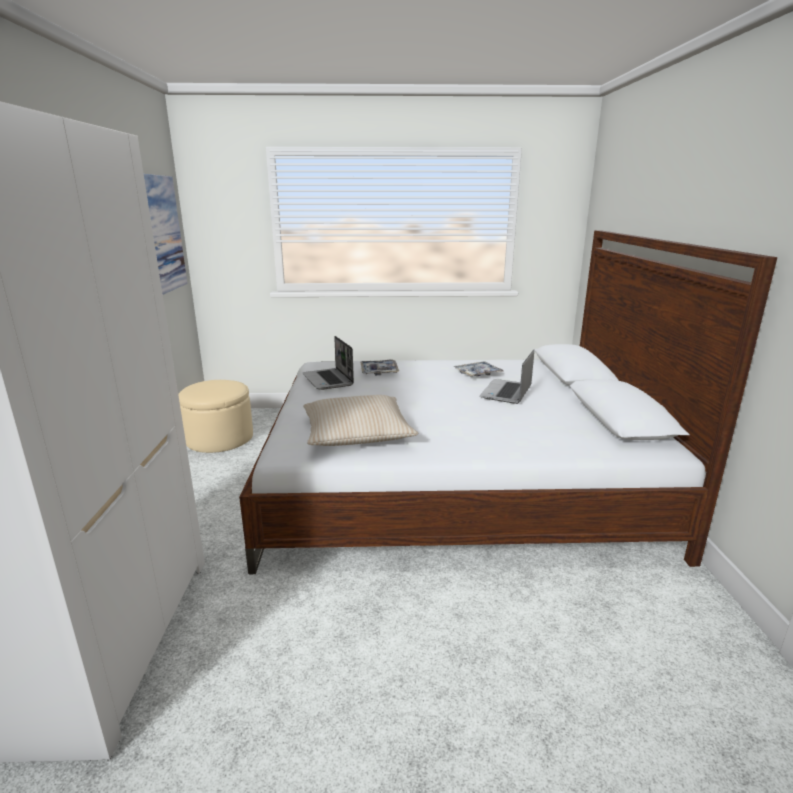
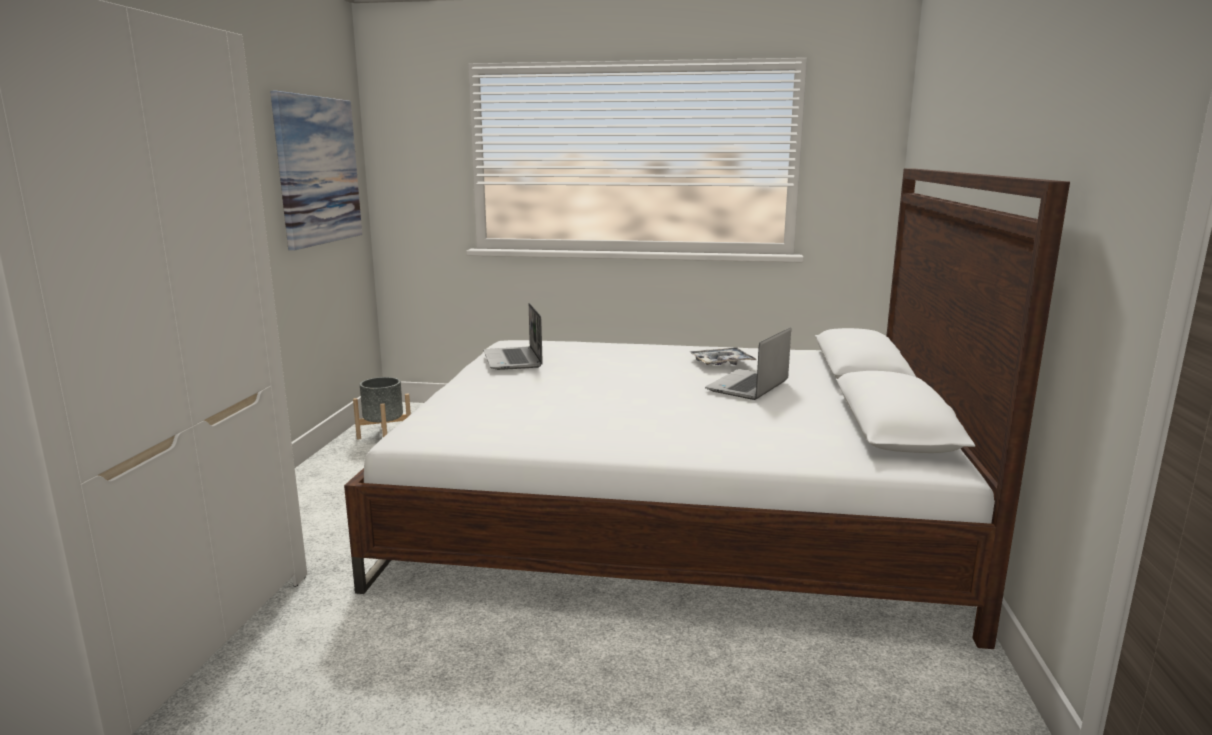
camera: 10 degrees right, 5 degrees down
(219, 438) = (384, 435): beige ottoman -> grey planter
(356, 433) = (514, 420): beige pillow -> none
(379, 371) = (585, 353): tray -> none

